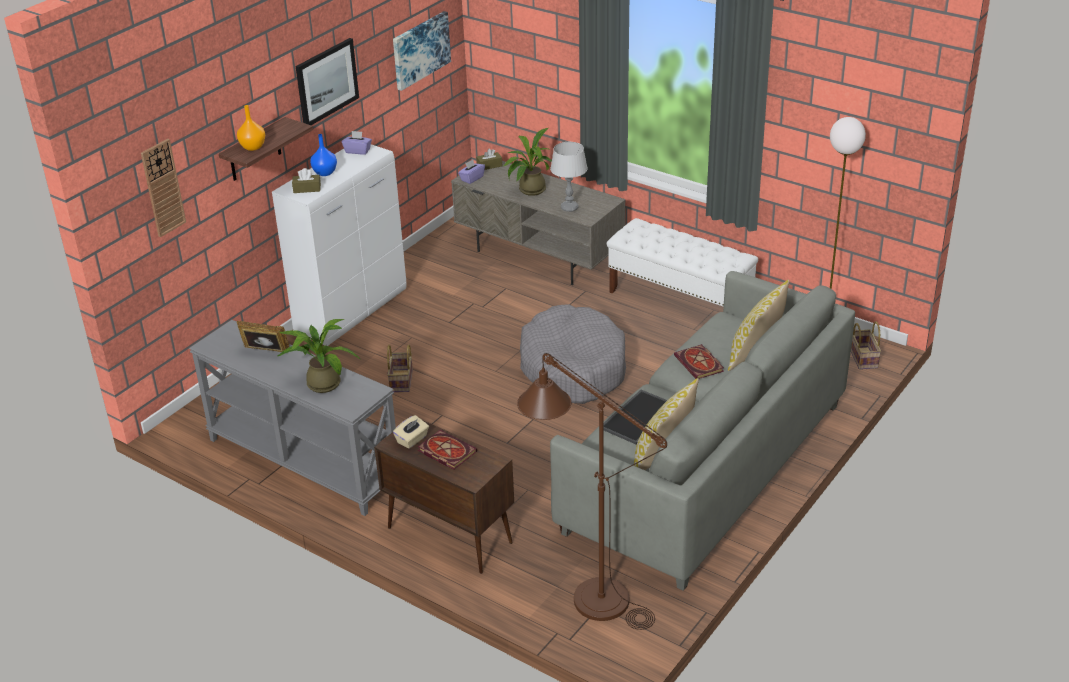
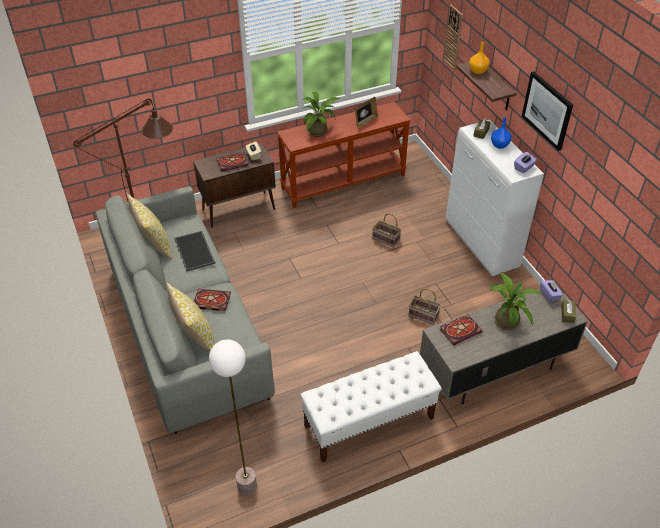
camera: 120 degrees right, 10 degrees up
(302, 462) = (343, 181): grey console table -> brown console table
(420, 50) = (620, 195): picture -> none
(569, 208) = (461, 330): grey table lamp -> book
(573, 368) = (335, 319): grey dog bed -> none
(862, 358) = (204, 494): basket -> basket (424, 315)

